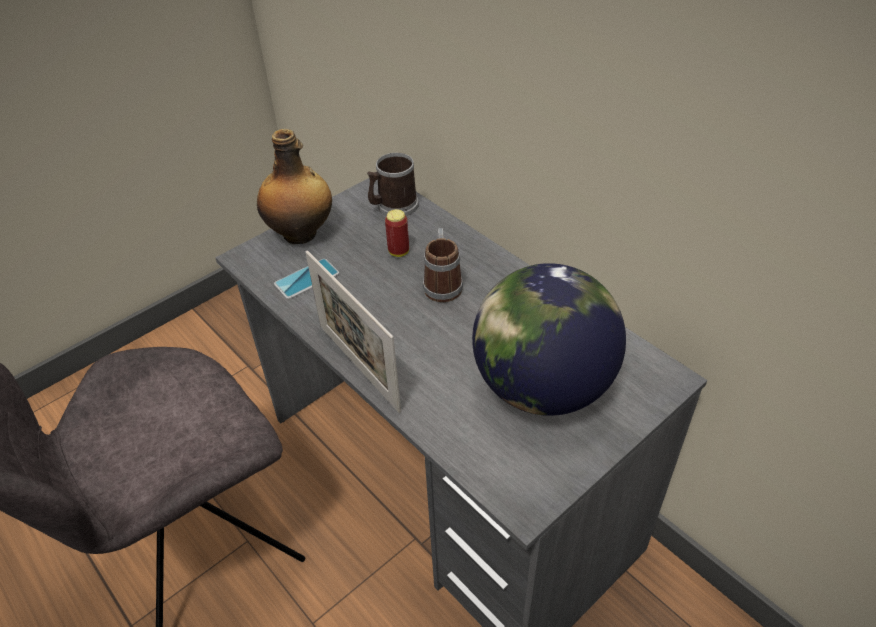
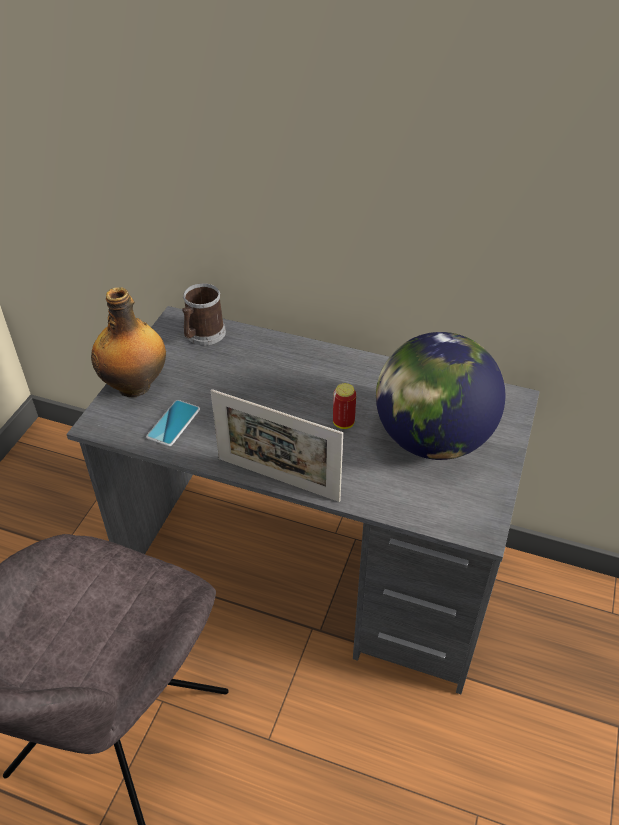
camera: 30 degrees left, 0 degrees up
(398, 252) = (238, 372): can -> can (343, 423)
(442, 283) = (295, 386): mug -> none

